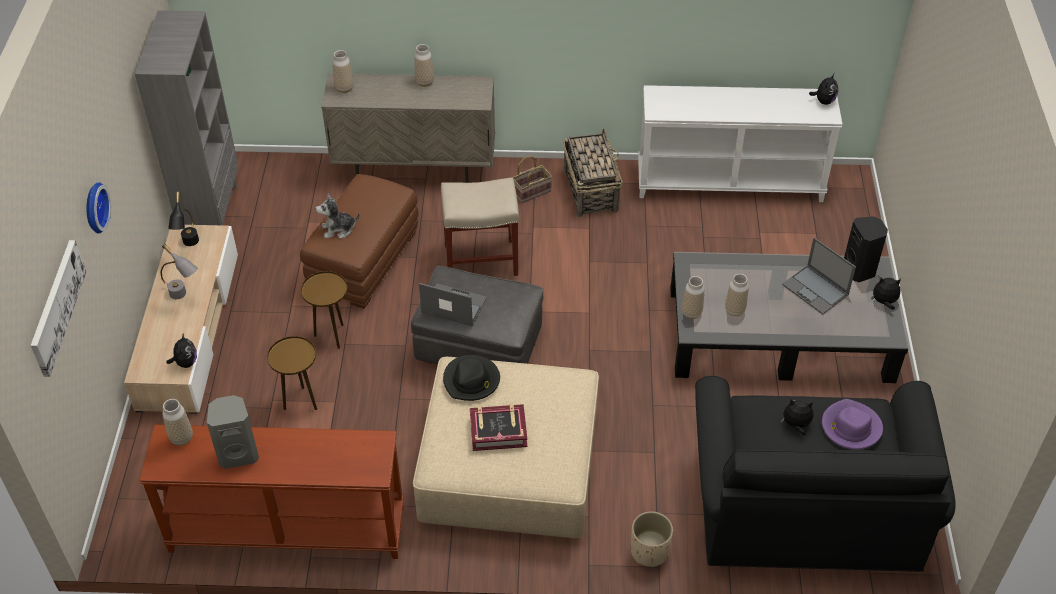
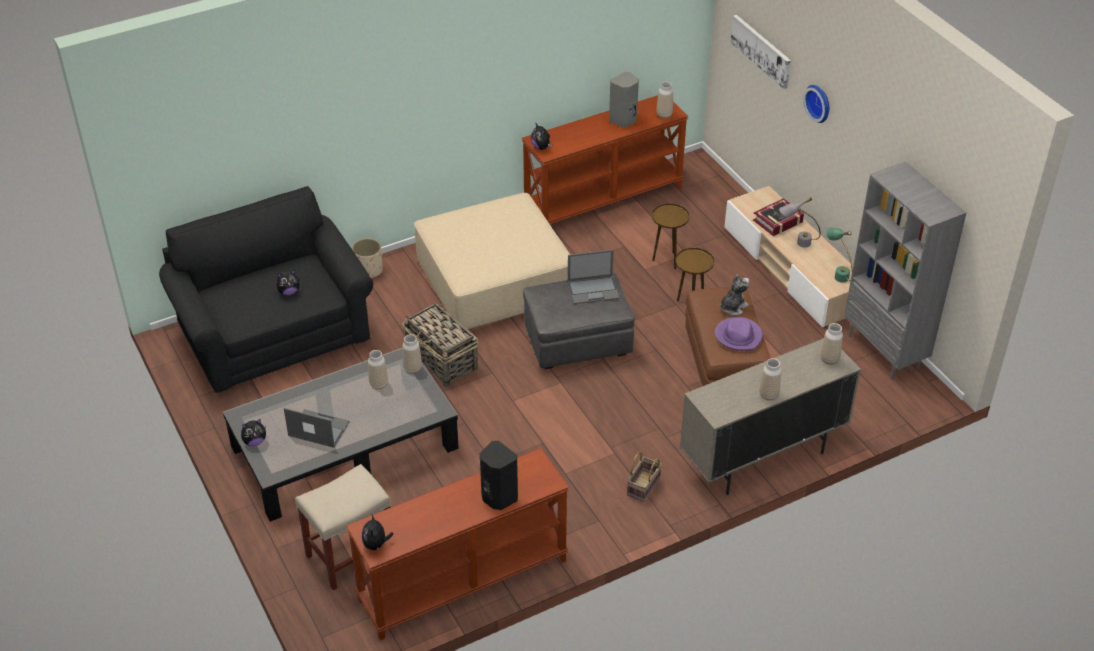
camera: 150 degrees right, 5 degrees down
(186, 362) = (744, 209): plush toy -> plush toy (541, 147)
(189, 246) = (837, 273): black table lamp -> green table lamp
(471, 380) = (537, 249): black hat -> none
(482, 259) = (633, 407): beige stool -> beige stool (350, 556)
(498, 431) = (495, 229): book -> book (778, 221)
(590, 190) = (591, 512): basket -> basket (442, 361)
(730, 182) = (463, 581): white console table -> brown console table
(850, 427) = (248, 304): purple hat -> purple hat (738, 336)
(860, 270) = (285, 462): black speaker -> black speaker (498, 498)

